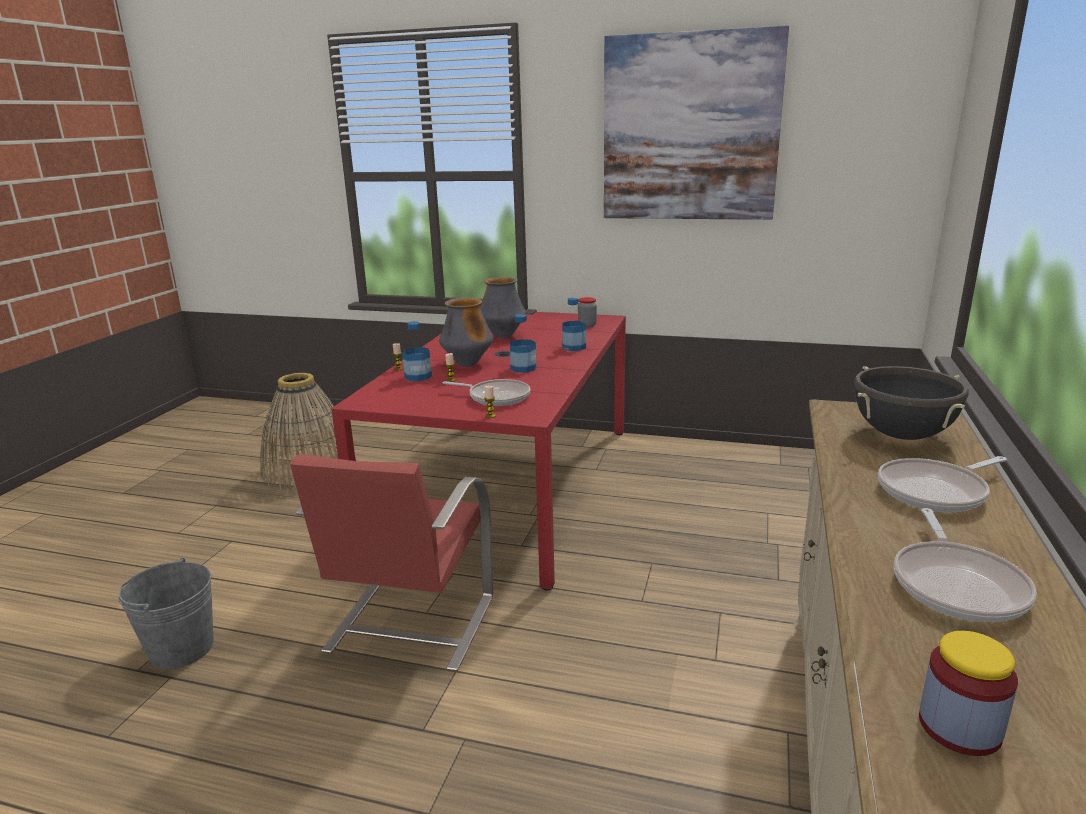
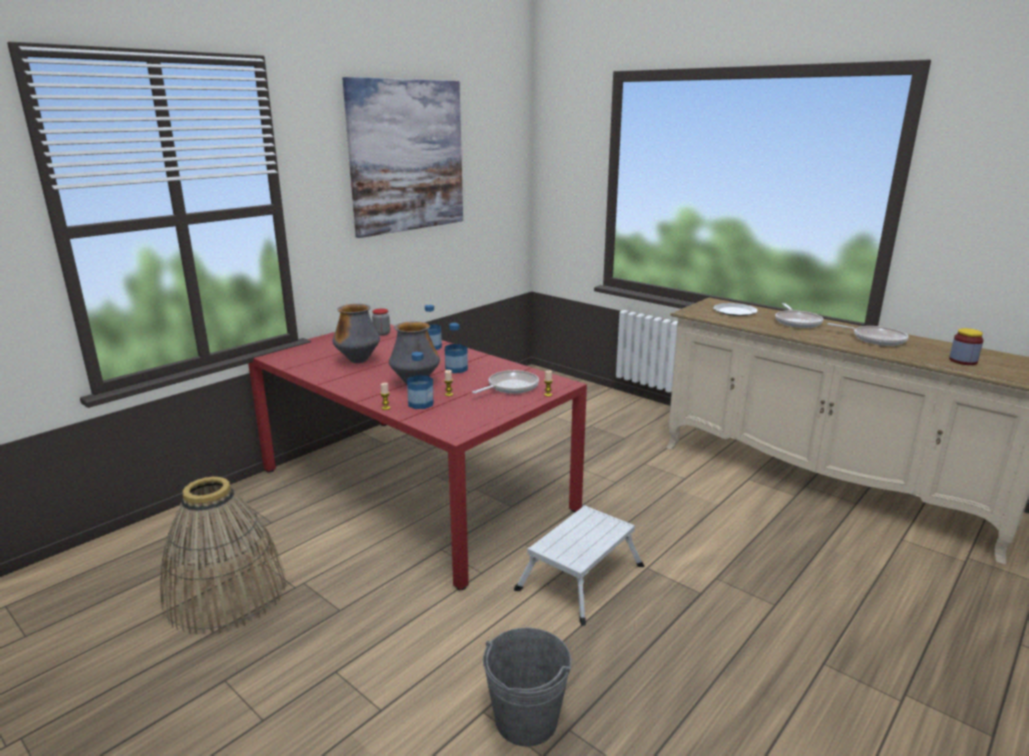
camera: 65 degrees left, 0 degrees up
(409, 625) = (580, 578): red chair -> white step ladder
(902, 435) = (734, 311): black cooking pot -> plate

